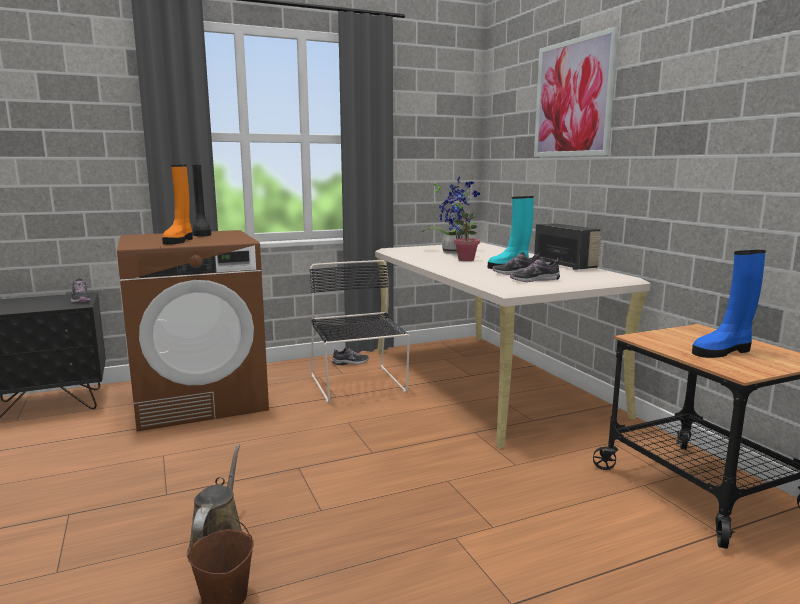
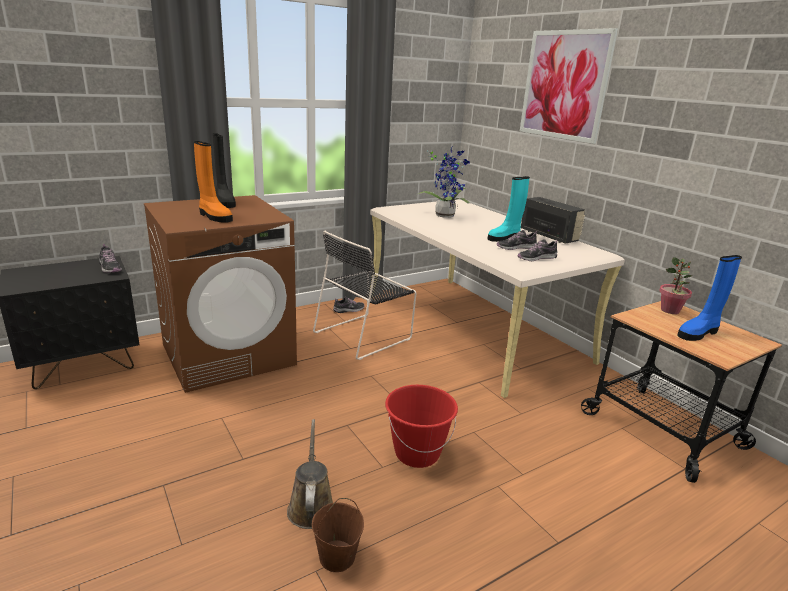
camera: 10 degrees left, 10 degrees up
(179, 241) = (214, 217): orange boot -> orange boot turned 45 degrees counterclockwise
(358, 385) = (365, 335): black chair -> black chair turned 105 degrees counterclockwise
(368, 498) = (417, 453): none -> red bucket
(466, 260) = (462, 227): potted plant -> potted plant (670, 310)

